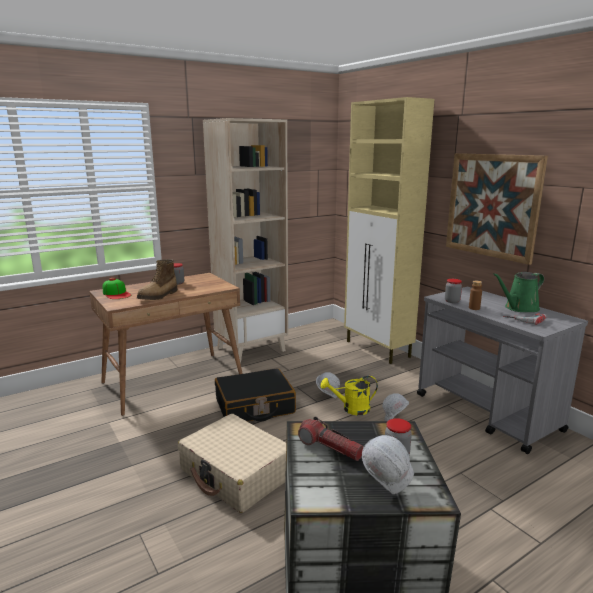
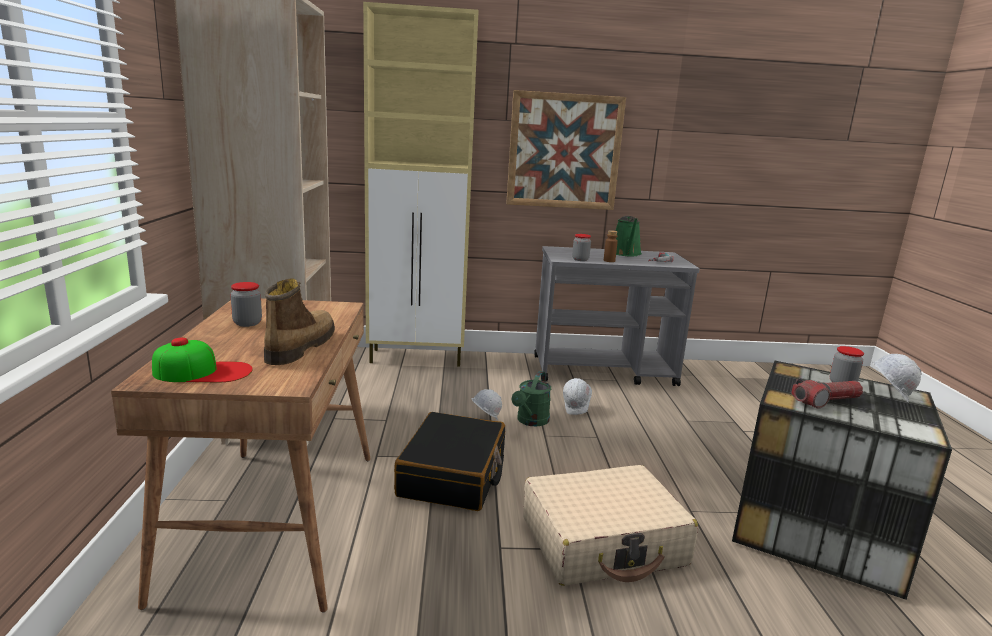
camera: 60 degrees left, 0 degrees up
(159, 296) = (299, 347): boot -> boot turned 135 degrees counterclockwise
(351, 409) = (530, 421): yellow watering can -> green watering can

